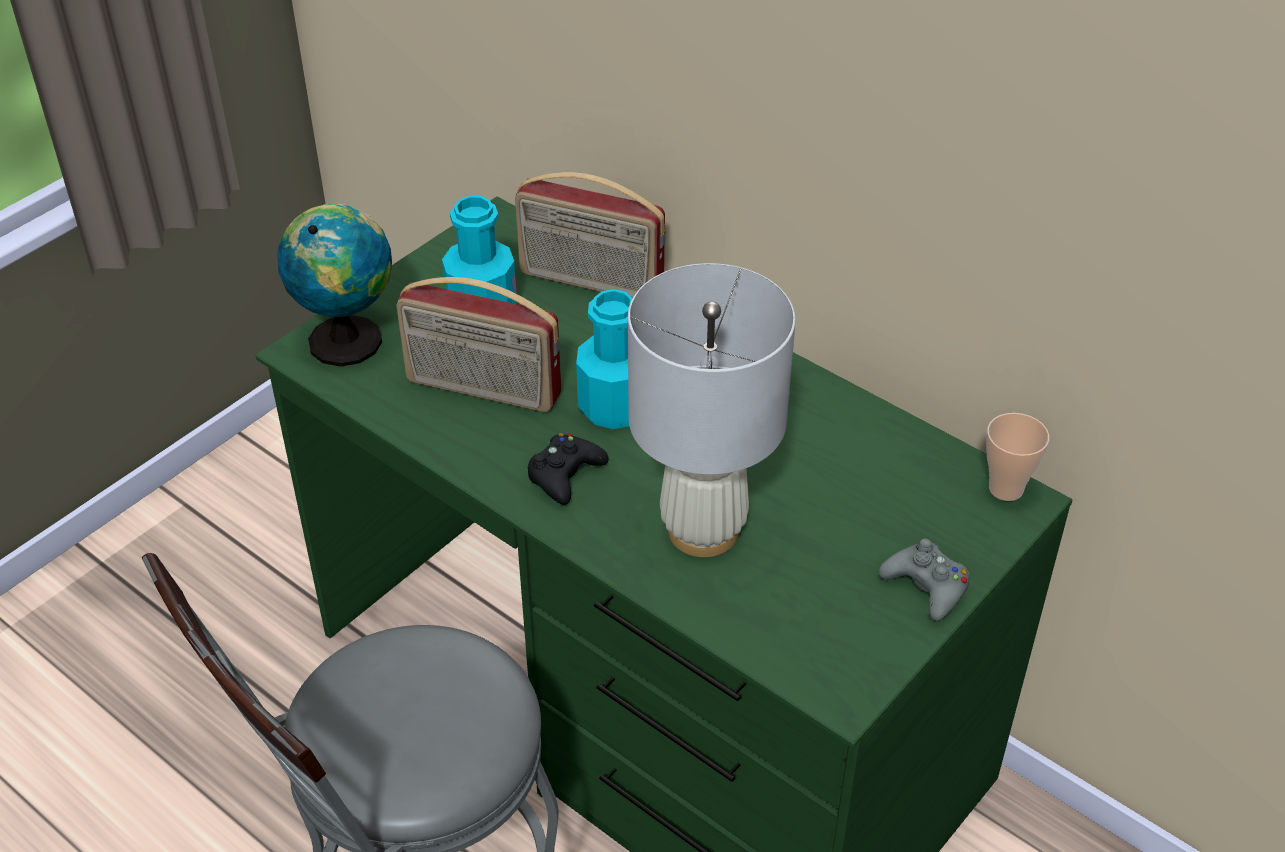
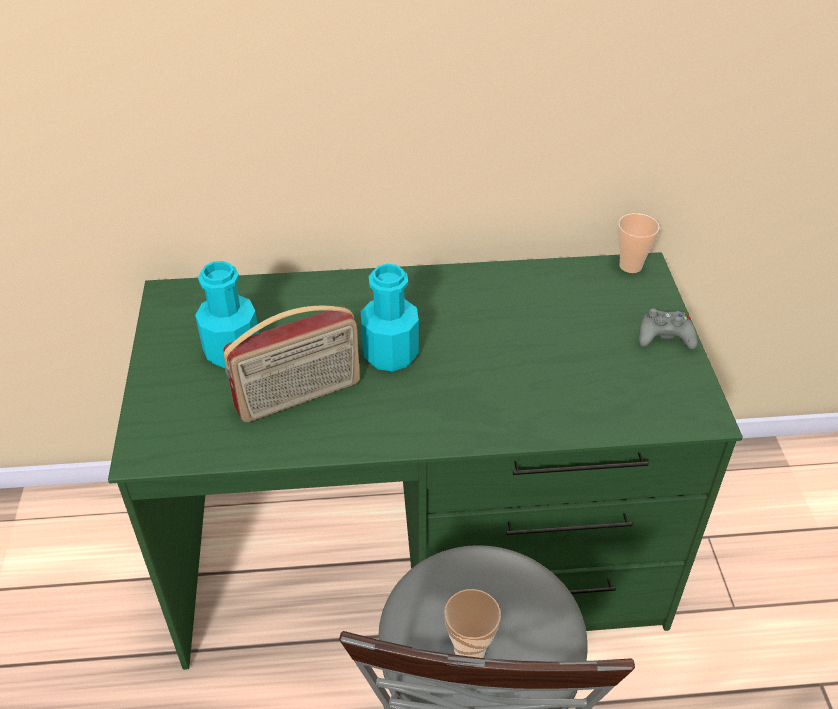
camera: 45 degrees left, 0 degrees up
(348, 338) = (164, 425): globe -> none
(368, 722) = (469, 650): none -> cup
(564, 475) = (416, 410): black game controller -> none
(590, 282) = (278, 295): radio -> none
(702, 530) = (529, 386): white table lamp -> none

